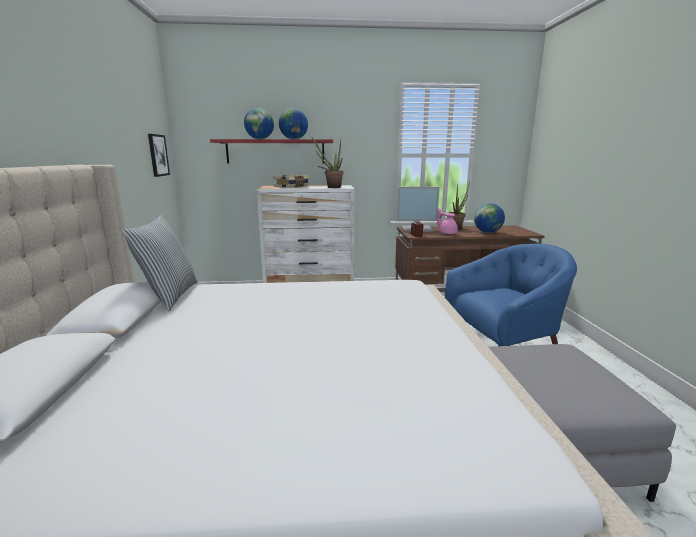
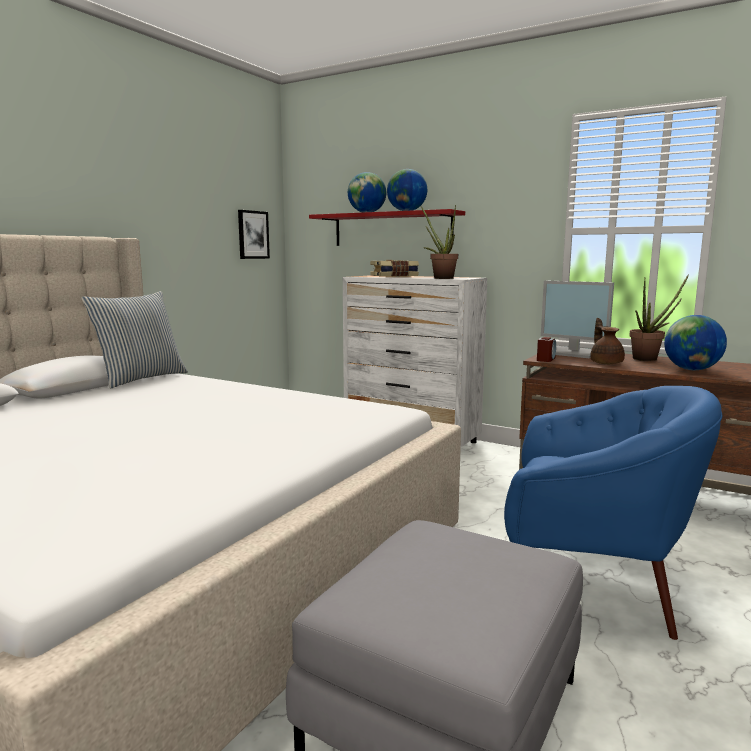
camera: 35 degrees right, 5 degrees down
(446, 233) = (606, 363): pink teapot -> brown teapot

